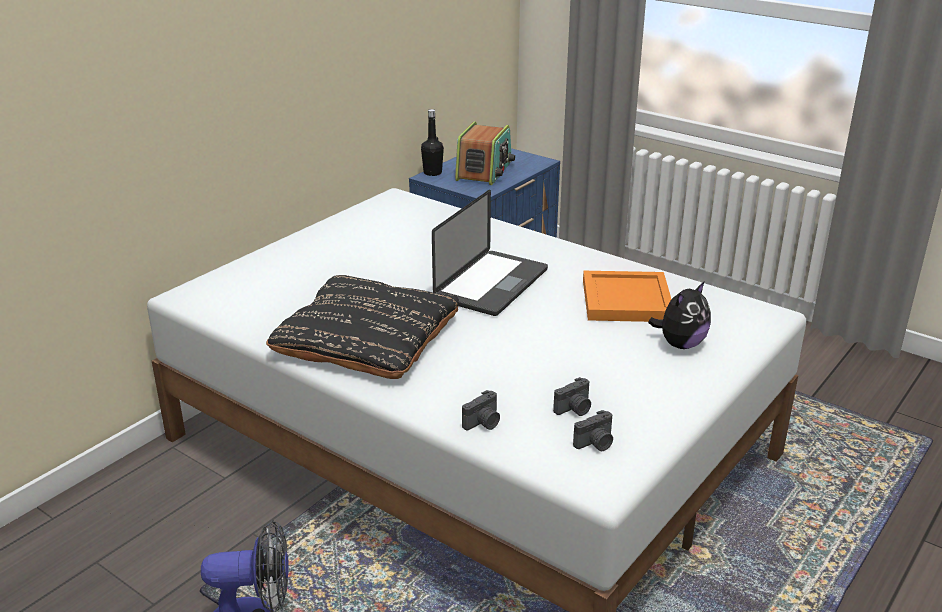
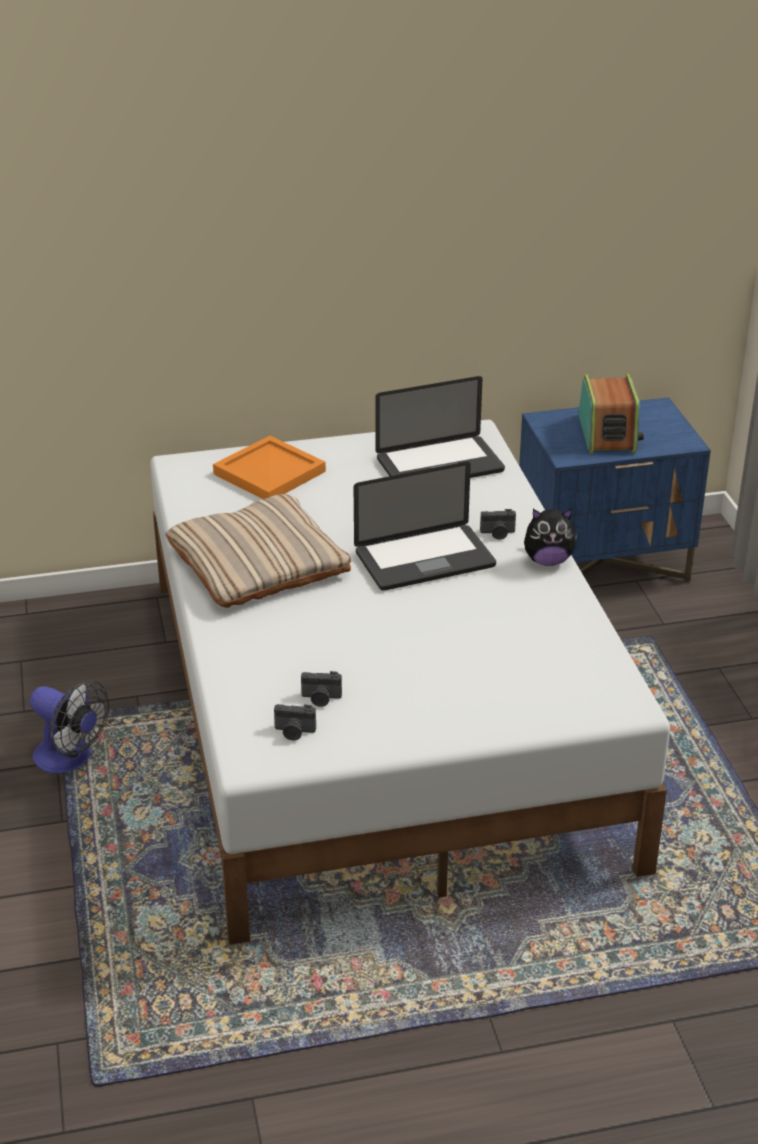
camera: 40 degrees right, 5 degrees up
(367, 337) = (258, 562): black pillow -> beige pillow
(404, 224) = (439, 465): none -> laptop
(432, 173) = (553, 416): black bottle -> none
(483, 423) = (240, 674): camera -> camera (498, 533)
(484, 171) = (608, 433): radio -> radio turned 60 degrees counterclockwise
(627, 300) = (520, 629): orange tray -> orange tray (271, 472)
(680, 344) = (496, 691): plush toy -> plush toy (548, 561)

